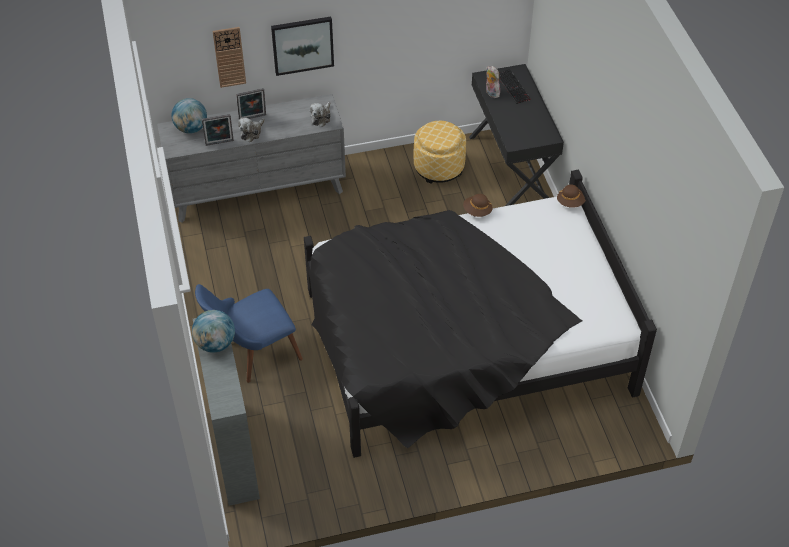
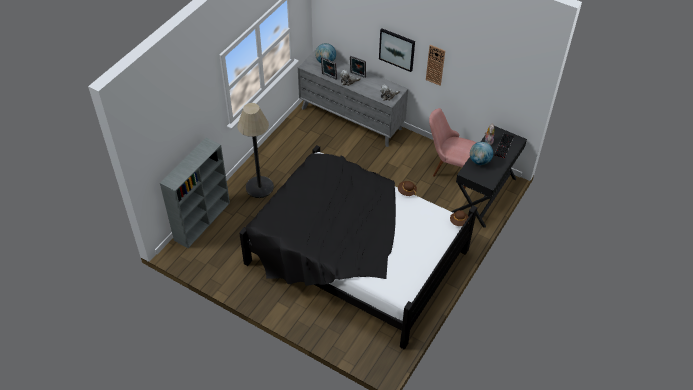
camera: 45 degrees right, 0 degrees up
(215, 344) = (200, 154): globe -> globe (479, 161)
(229, 57) = (357, 33): wall clock -> wall clock (435, 65)
(252, 354) = (259, 187): blue chair -> floor lamp
(439, 167) = (449, 168): ottoman -> pink chair

